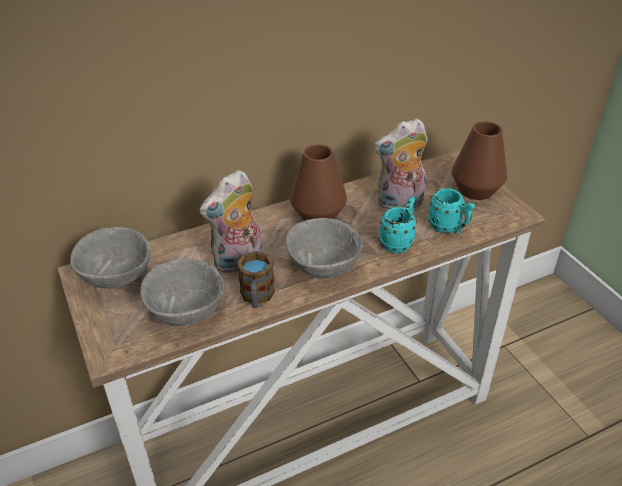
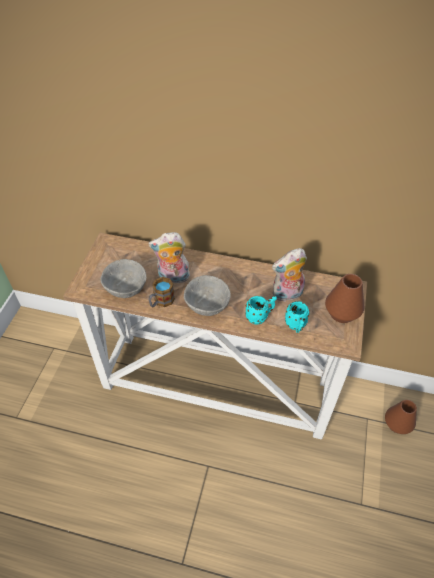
camera: 40 degrees right, 10 degrees up
(116, 276) = (117, 252): grey bowl -> none
(318, 214) = (237, 275): brown vase -> brown vase (397, 424)
(399, 204) = (287, 295): plush toy -> plush toy turned 45 degrees counterclockwise

